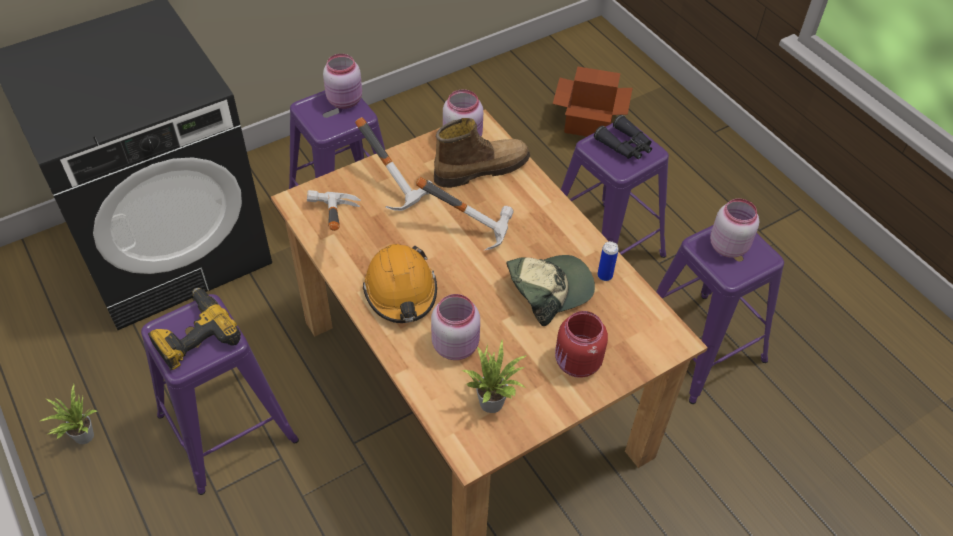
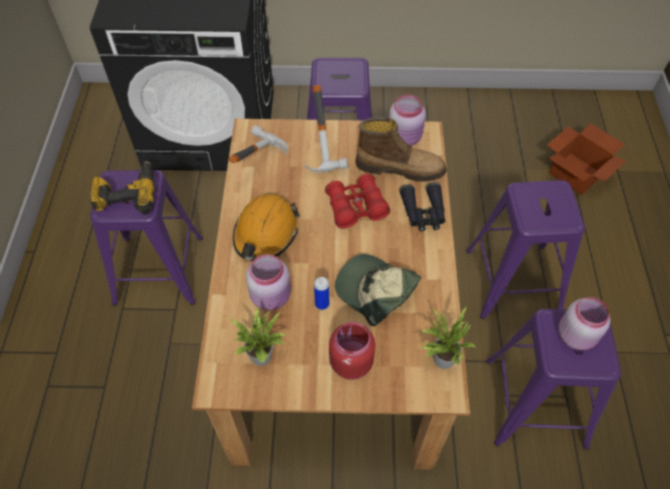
camera: 35 degrees right, 5 degrees up
(81, 436) = (75, 227): potted plant -> potted plant (440, 358)
(346, 101) = (354, 72): pink jar -> none
(469, 224) = (356, 207): hammer -> red binoculars
(548, 290) = (375, 291): cap -> cap turned 150 degrees counterclockwise
(604, 275) = (430, 304): can -> can (322, 304)
(625, 145) = (549, 204): black binoculars -> black binoculars (423, 213)

